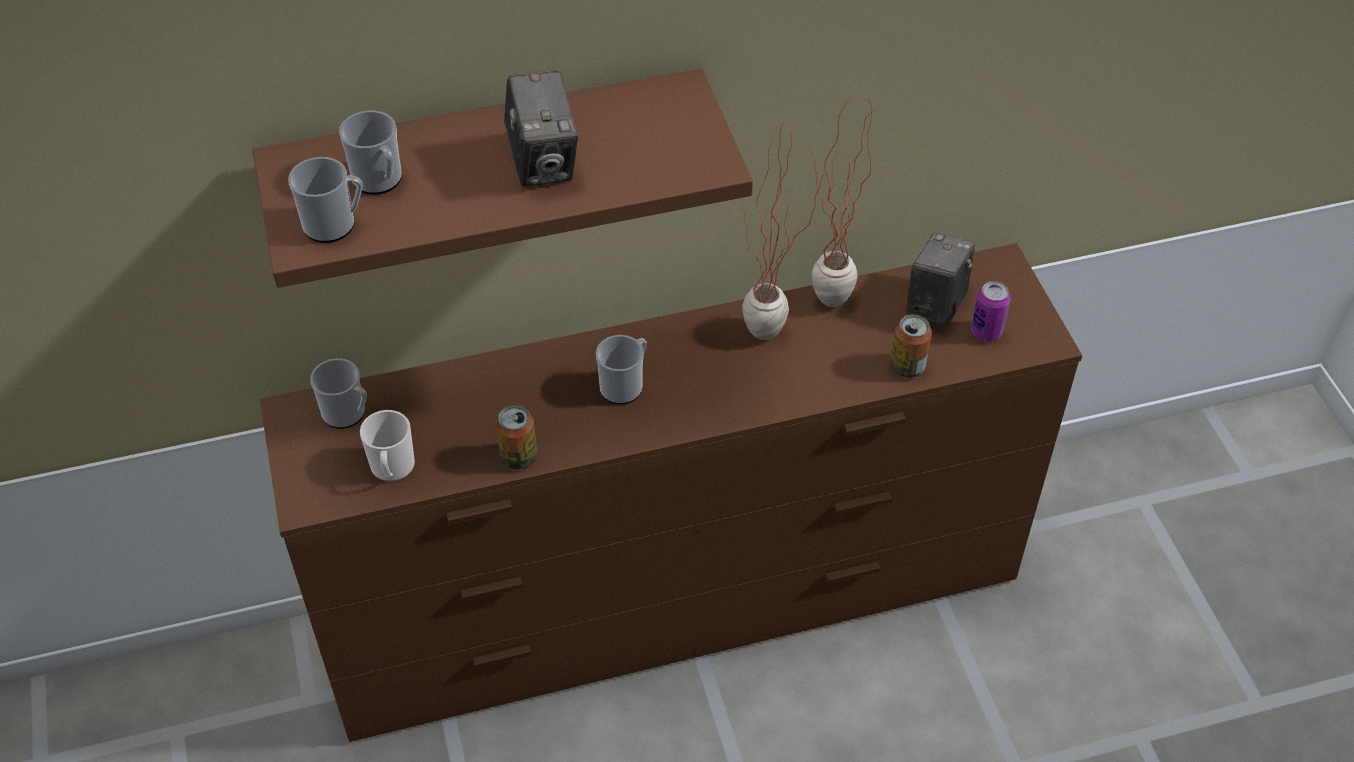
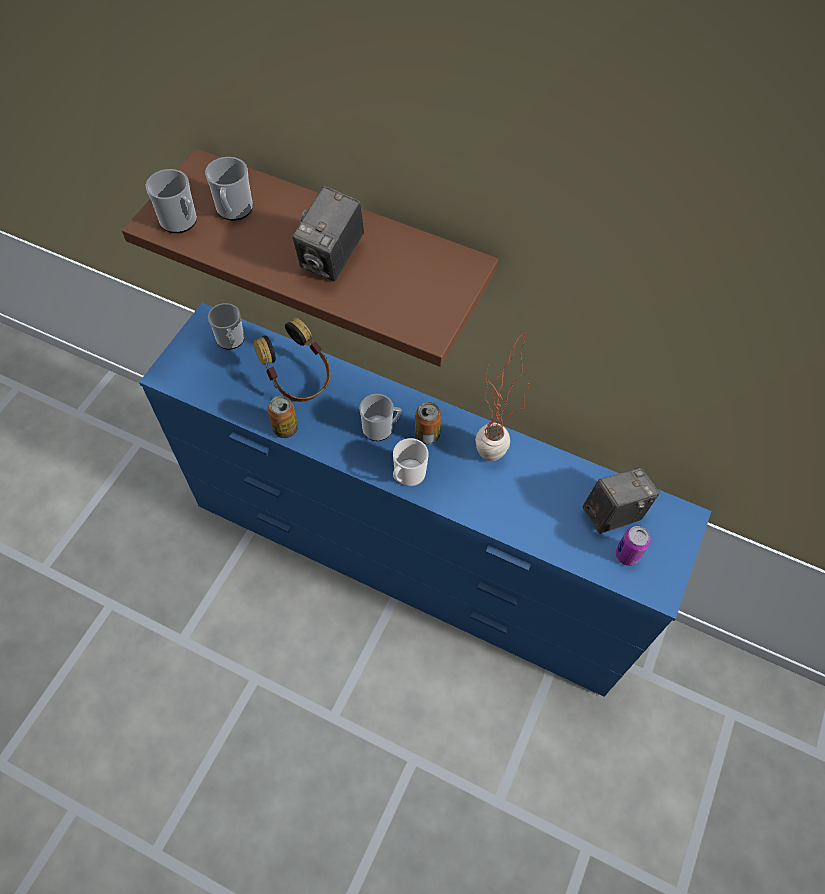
camera: 40 degrees right, 10 degrees up
(392, 469) = (220, 387): mug -> mug (407, 475)
(476, 399) = (298, 379): none -> headphones
(677, 604) = (410, 560): brown dresser -> blue dresser
(824, 309) = (541, 465): potted plant -> none
(907, 367) = (553, 539): can -> can (427, 435)

